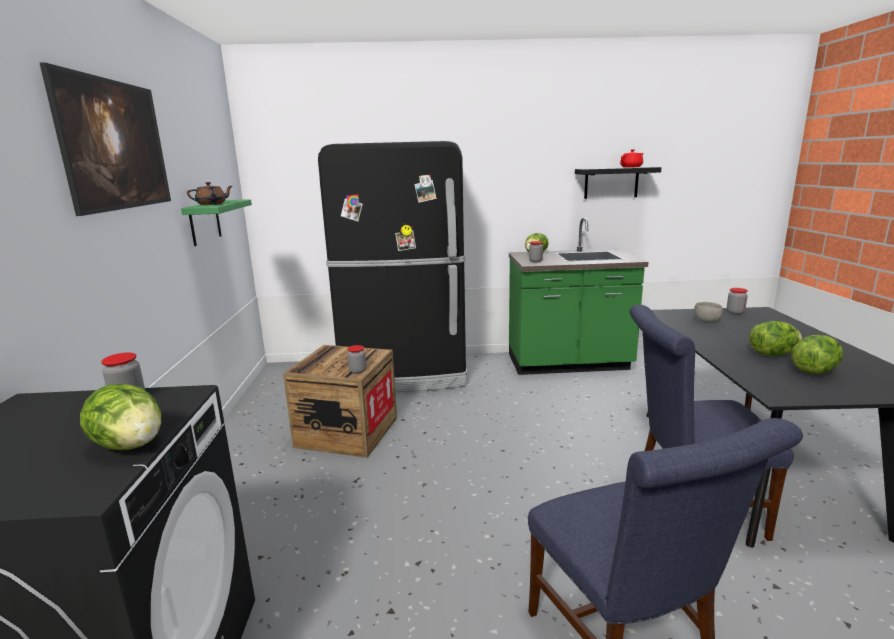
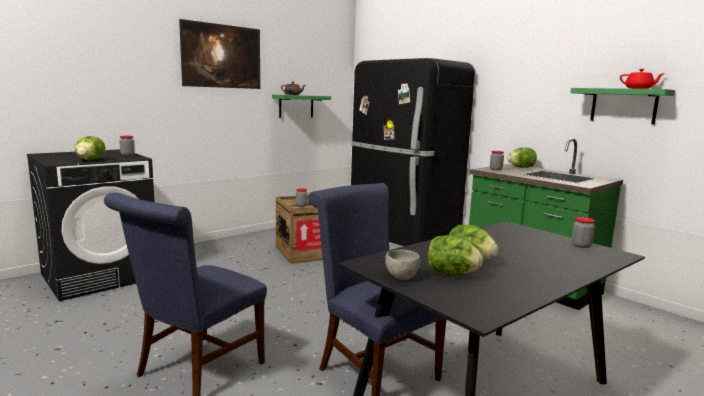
camera: 50 degrees right, 5 degrees down
(611, 183) = (623, 105): black shelf -> green shelf
(707, 321) = (522, 238): grey bowl -> grey bowl (401, 277)

